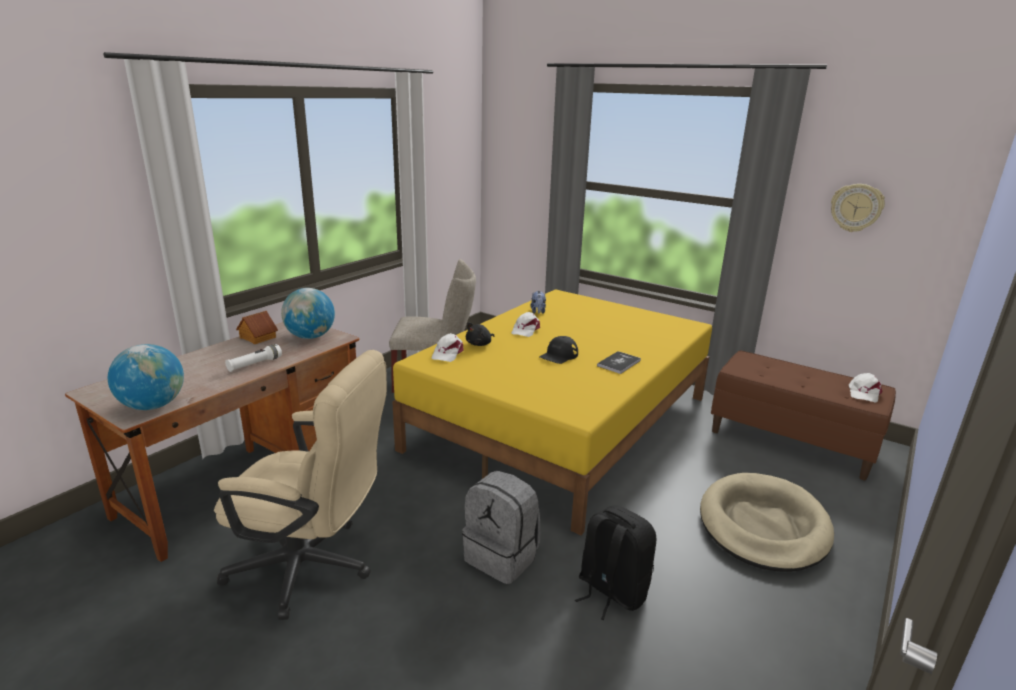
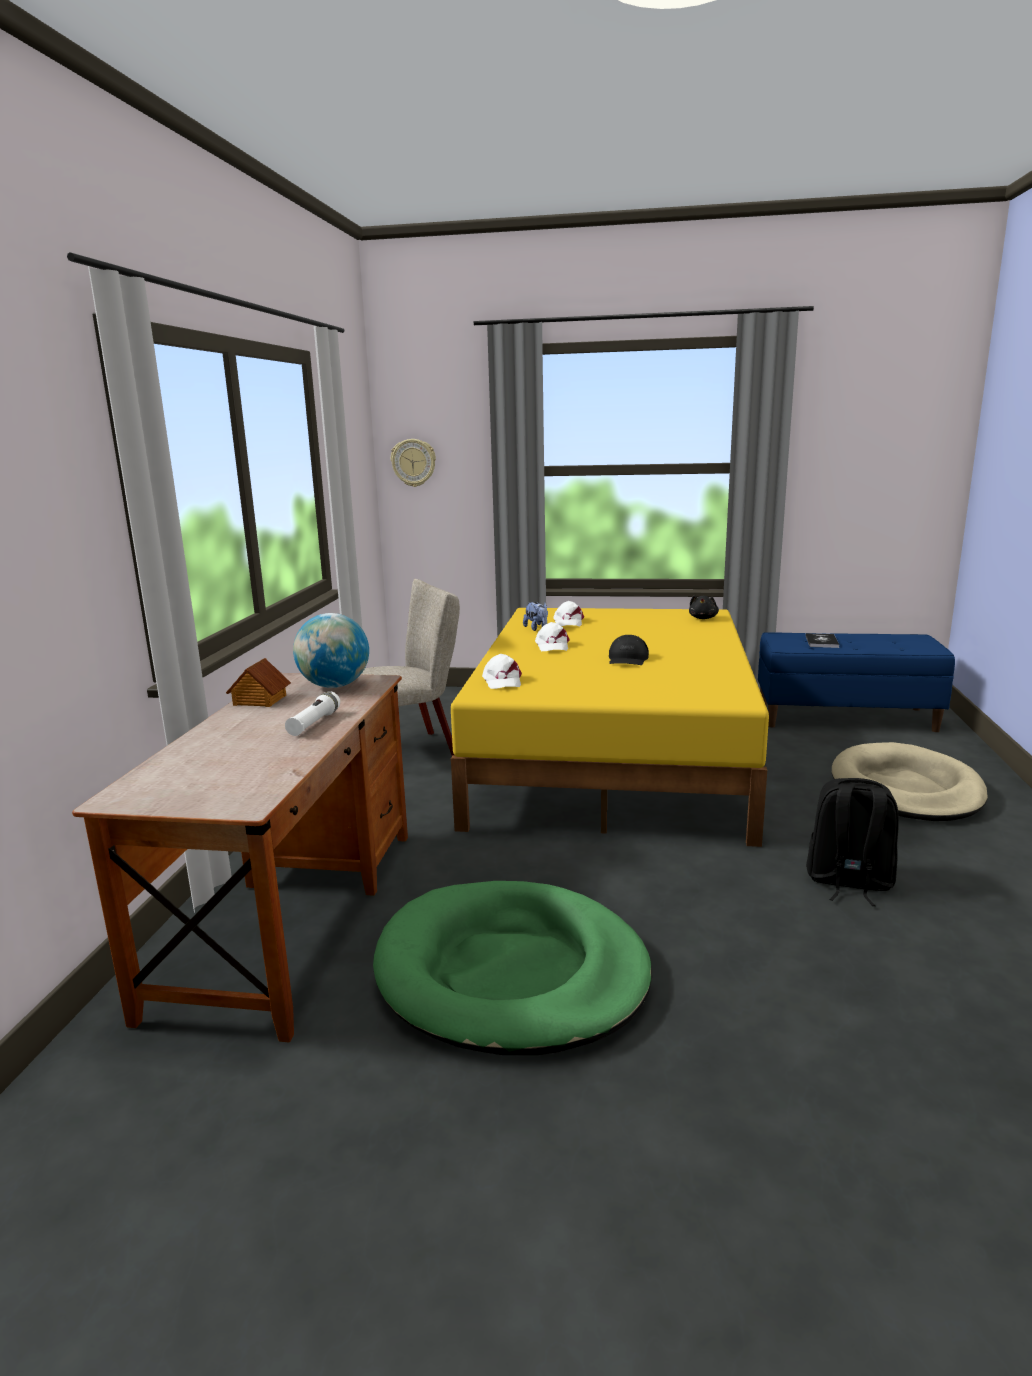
camera: 25 degrees left, 5 degrees down
(153, 406) = (253, 790): globe -> none
(313, 567) = (511, 973): beige office chair -> green dog bed
(480, 344) = (524, 666): black plush toy -> black plush toy (703, 618)
(502, 556) = (710, 890): grey backpack -> none
(618, 363) = (698, 653): book -> book (821, 641)
(791, 441) = (845, 717): brown bench -> blue bench
(856, 207) = (855, 455): wall clock -> wall clock (413, 462)
(863, 393) = (912, 643): white cap -> white cap (568, 622)

